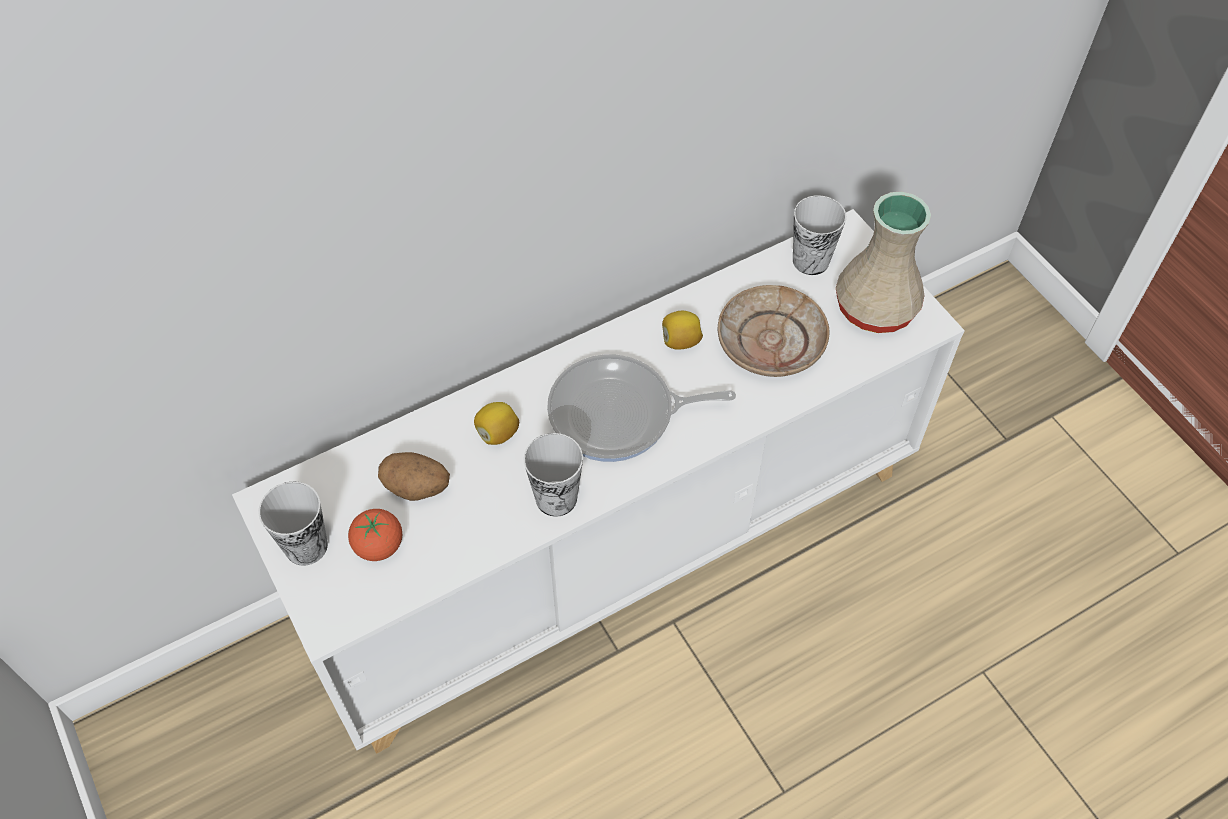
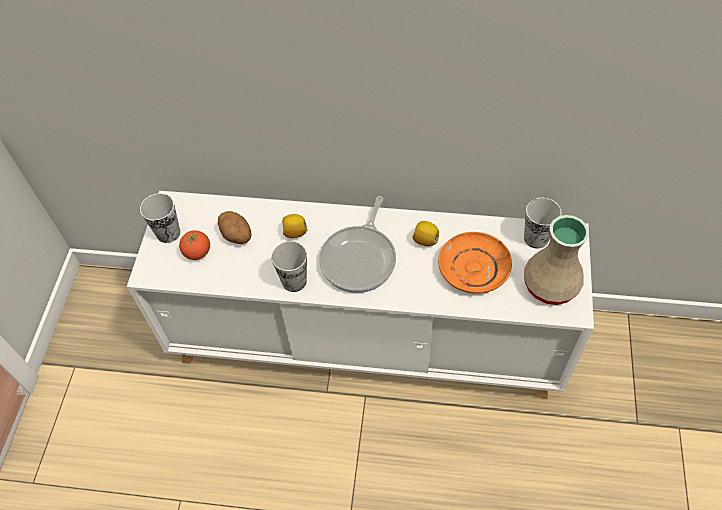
camera: 40 degrees right, 0 degrees up
(618, 414) = (360, 258): frying pan -> frying pan turned 105 degrees counterclockwise
(770, 342) = (473, 268): beige plate -> orange plate

